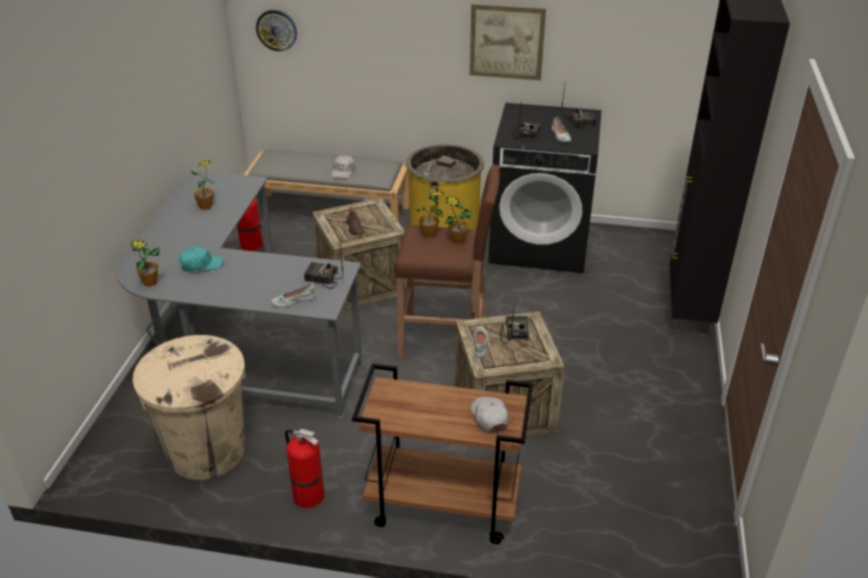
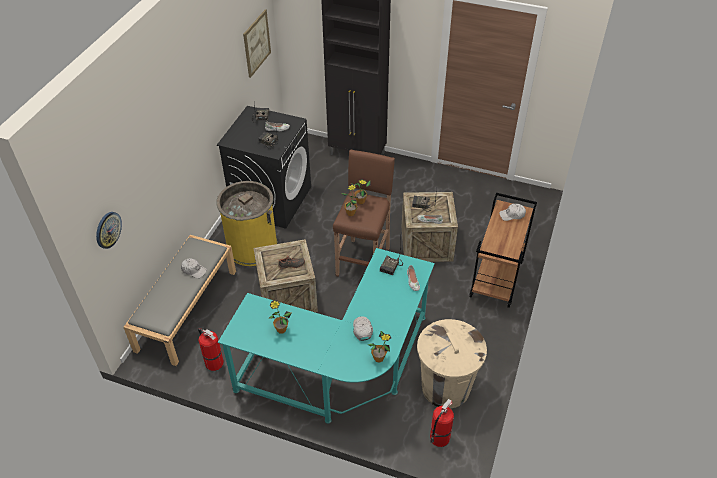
camera: 80 degrees left, 10 degrees up
(201, 265) = (362, 330): turquoise cap -> white cap
(239, 345) = (343, 370): grey desk -> turquoise desk
(307, 495) = (485, 337): fire extinguisher -> fire extinguisher (439, 438)
(506, 42) = (206, 108): picture -> picture (256, 43)

